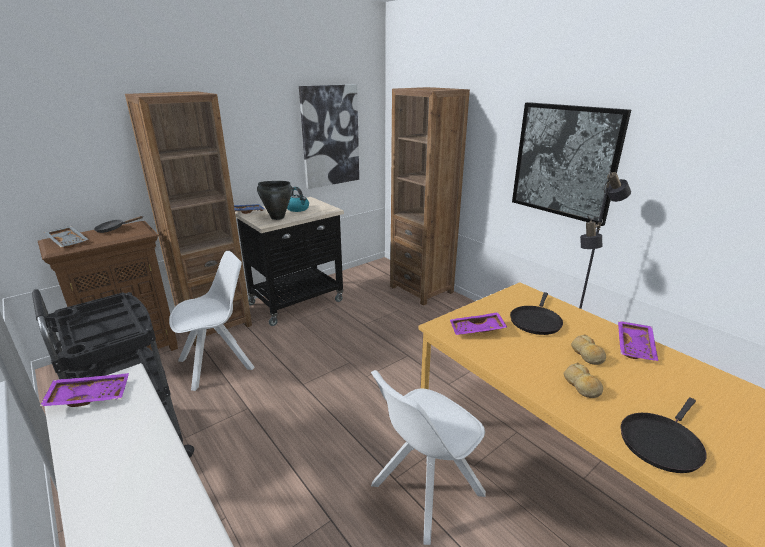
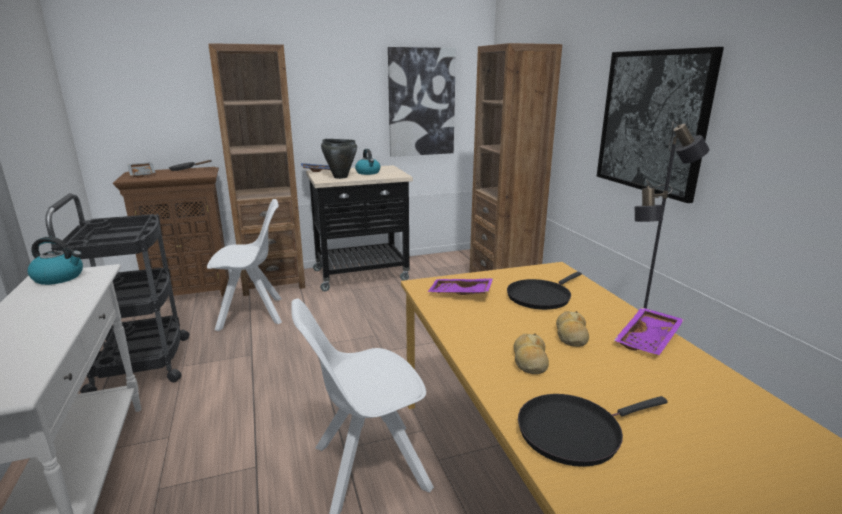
camera: 20 degrees right, 5 degrees down
(90, 396) = (60, 277): purple tray -> kettle

